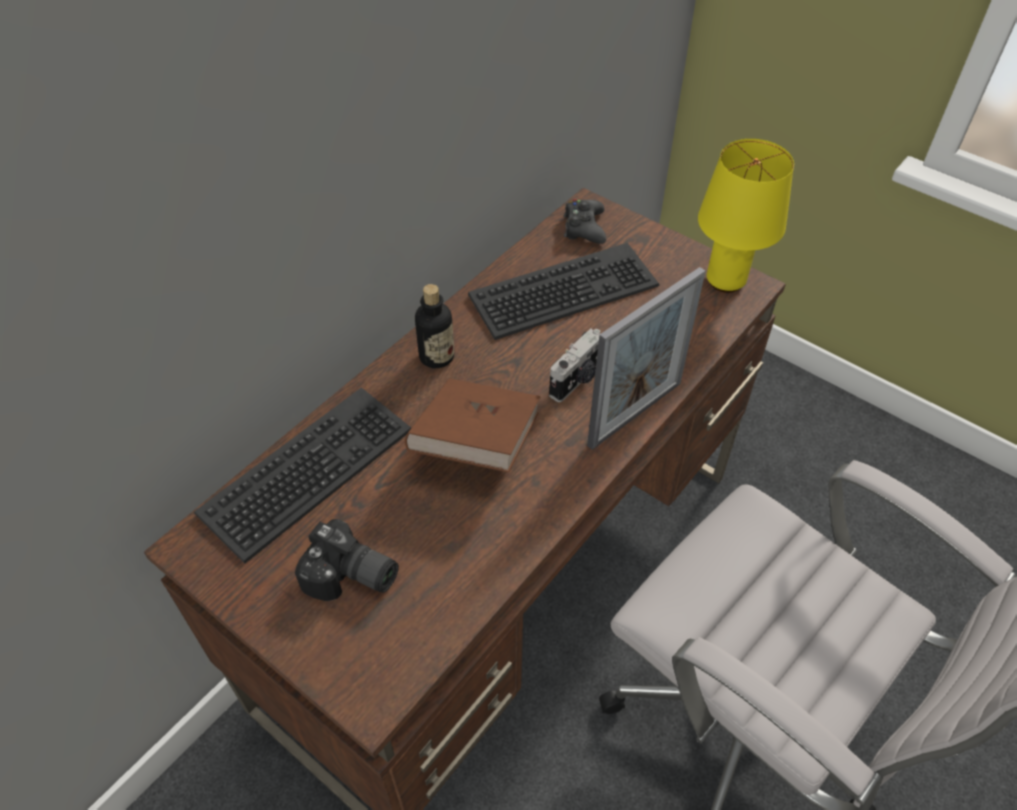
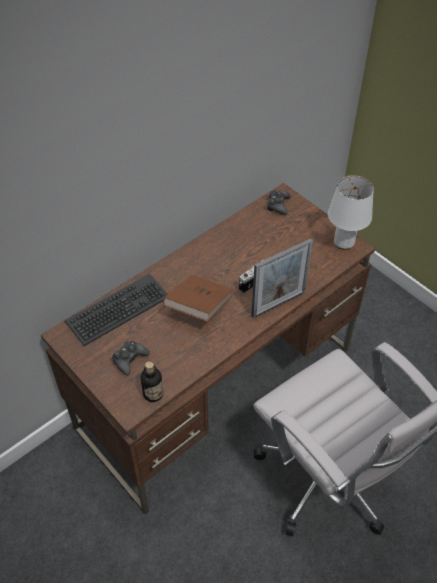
camera: 10 degrees right, 0 degrees up
(351, 578) = (129, 359): camera -> black game controller
(436, 356) = (188, 263): bottle -> bottle (153, 394)
(564, 292) = (259, 238): keyboard -> none
(726, 281) = (344, 243): yellow table lamp -> white table lamp

